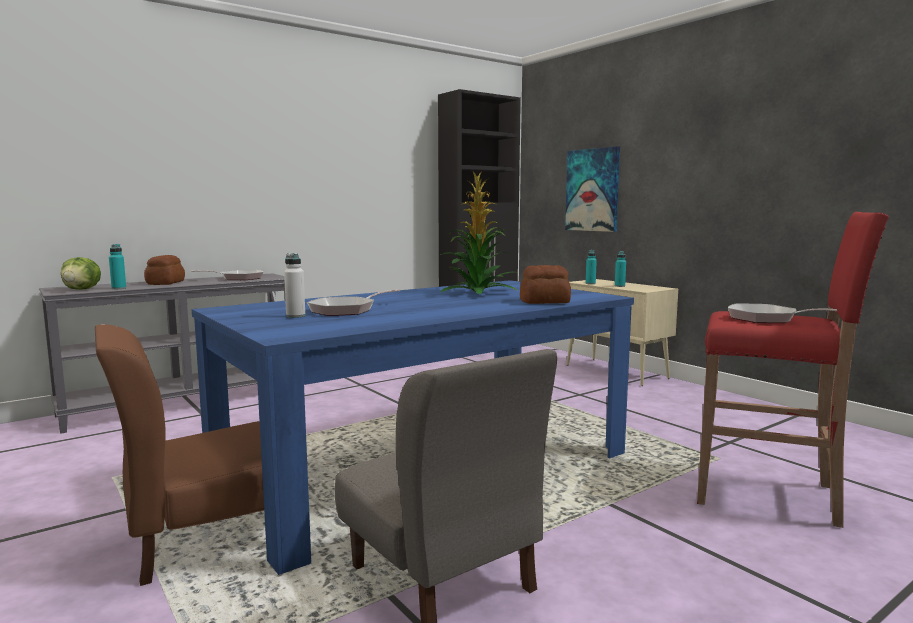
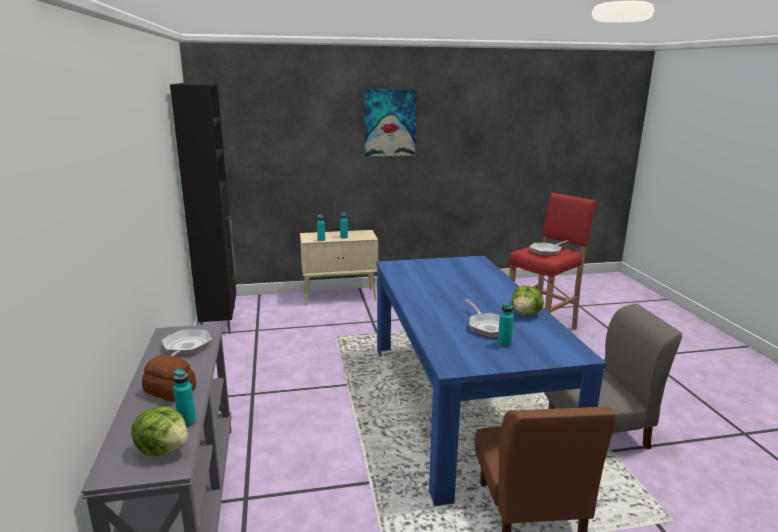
camera: 65 degrees left, 10 degrees up
(295, 316) = (504, 344): white bottle -> turquoise bottle
(411, 317) = (525, 314): none -> lettuce
(478, 293) = (435, 281): potted plant -> none
(545, 302) = (488, 275): bread -> none
(592, 190) = (286, 163): picture -> picture (389, 122)

